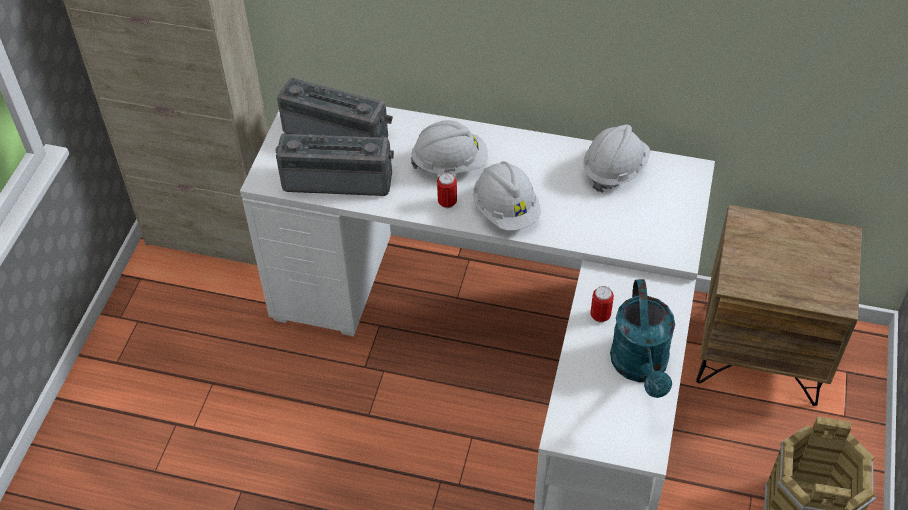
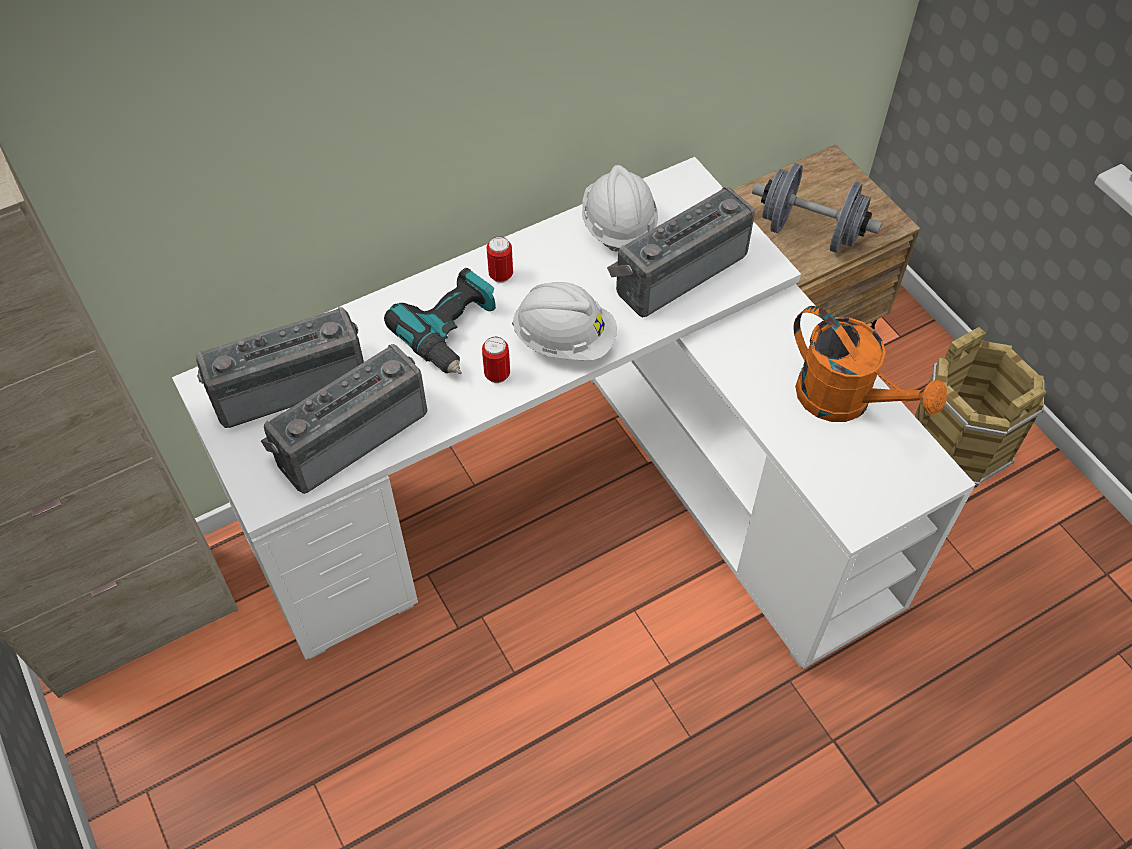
camera: 45 degrees left, 5 degrees up
(450, 163) = (452, 332): white hard hat -> power drill
(600, 316) = (757, 380): can -> can (501, 275)
(619, 218) = (677, 270): none -> radio
(641, 367) = (846, 401): turquoise watering can -> orange watering can
(771, 268) = (810, 232): none -> grey dumbbell

